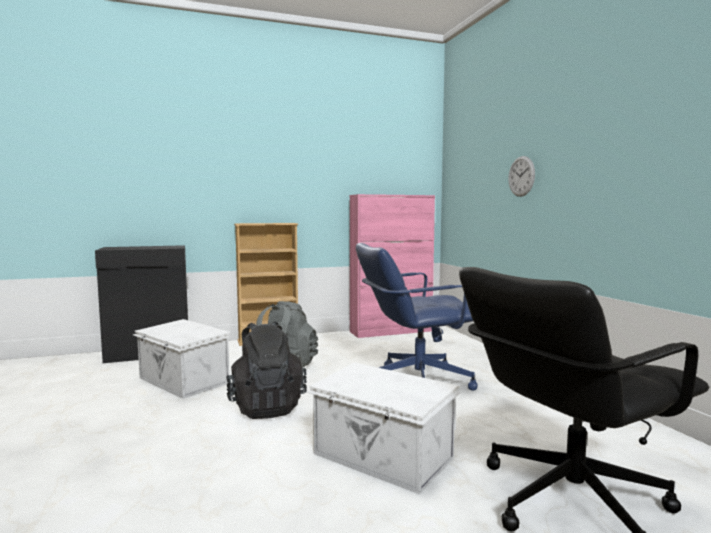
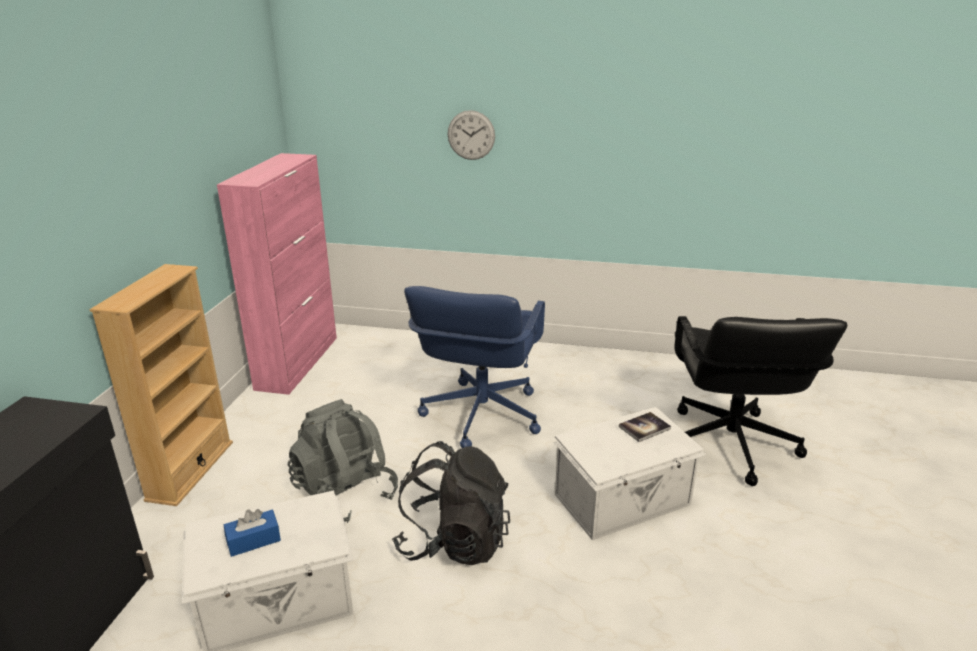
camera: 60 degrees left, 20 degrees up
(177, 329) = (253, 540): none -> blue tissue box
(413, 386) = (644, 428): none -> book

